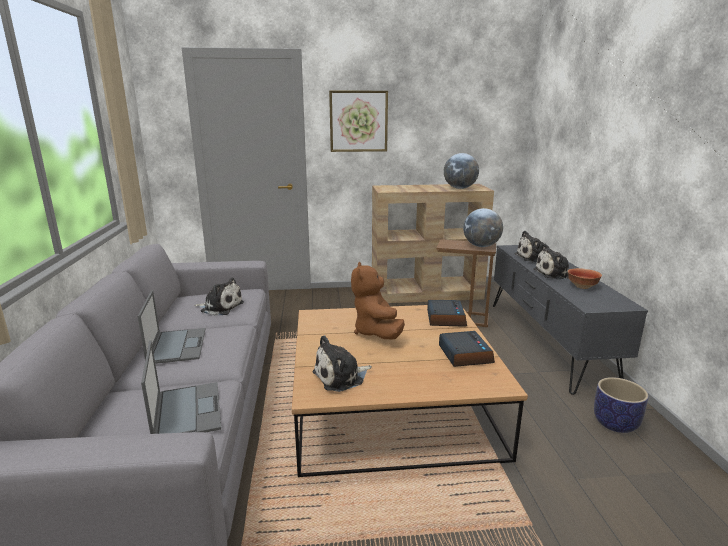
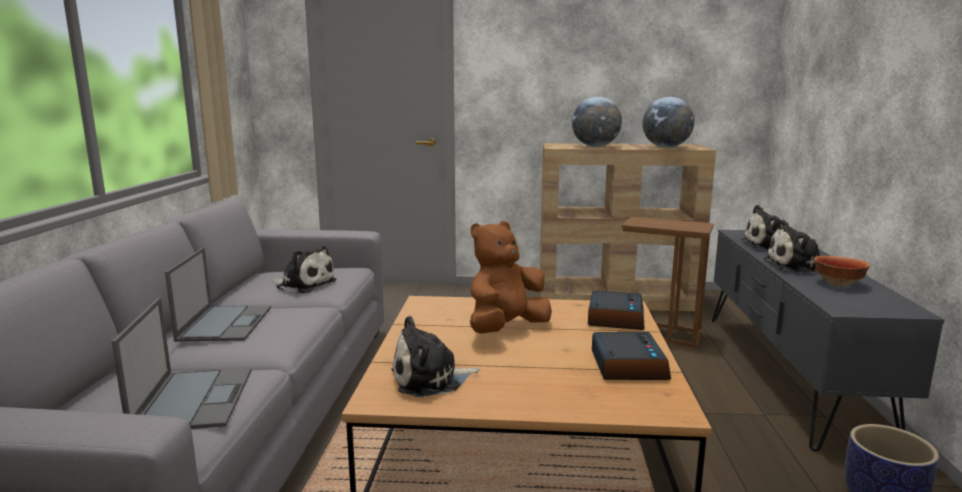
camera: 10 degrees right, 5 degrees down
(358, 121) = (526, 55): picture -> none
(376, 332) = (506, 328): brown plush toy -> brown plush toy turned 45 degrees clockwise
(481, 246) = (689, 226): globe -> globe (595, 146)

